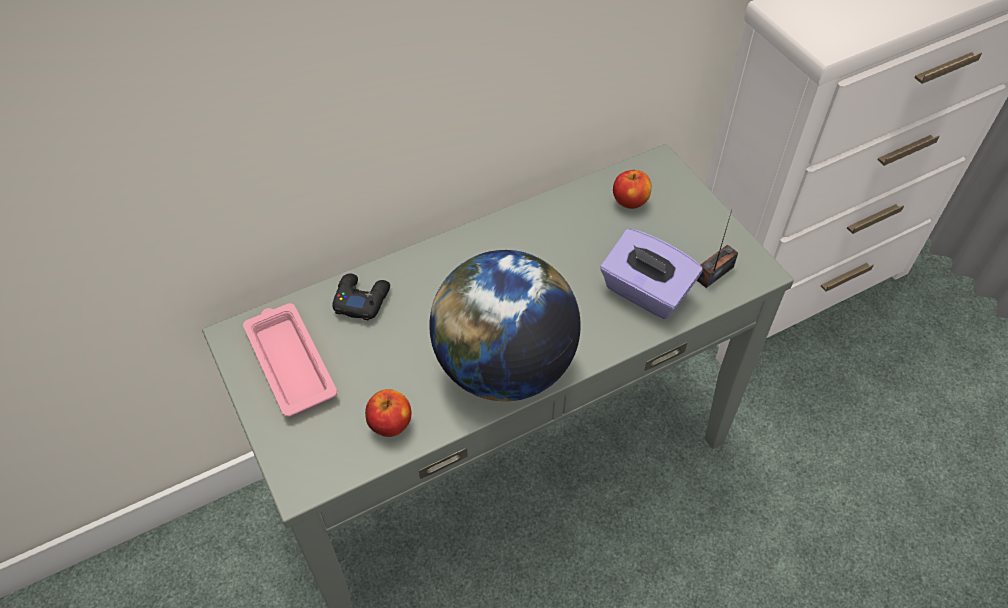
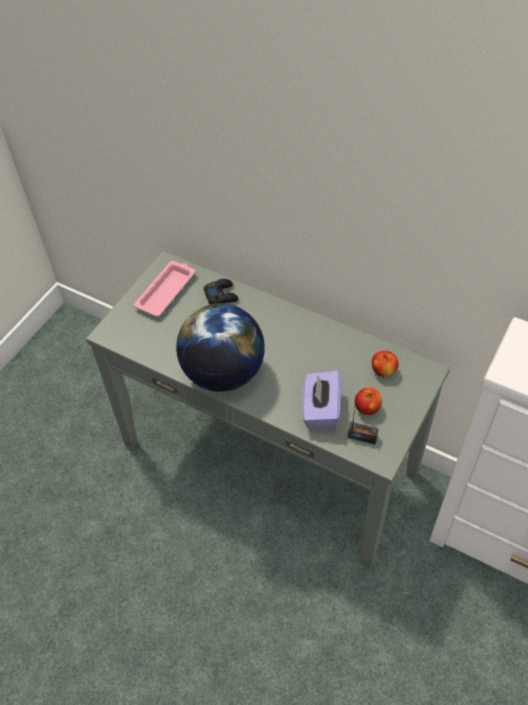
camera: 60 degrees right, 0 degrees up
(390, 424) = (159, 347): apple -> apple (367, 408)

